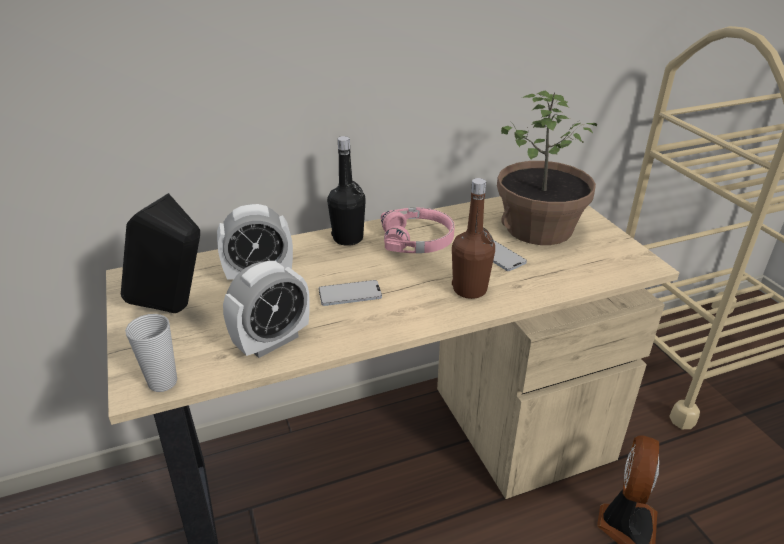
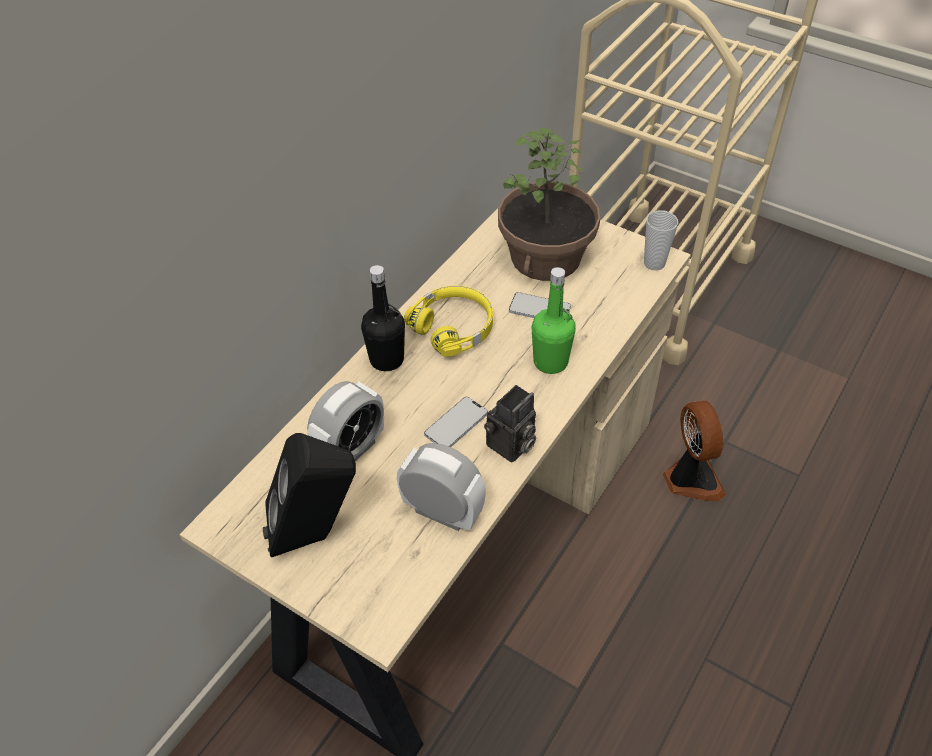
camera: 35 degrees left, 15 degrees up
(163, 382) = (395, 609): cup -> cup (654, 263)
(272, 341) = (442, 512): alarm clock -> alarm clock turned 75 degrees counterclockwise
(374, 326) = (510, 446): none -> camera
(418, 240) = (454, 327): pink headphones -> yellow headphones
(469, 289) = (550, 362): brown bottle -> green bottle

